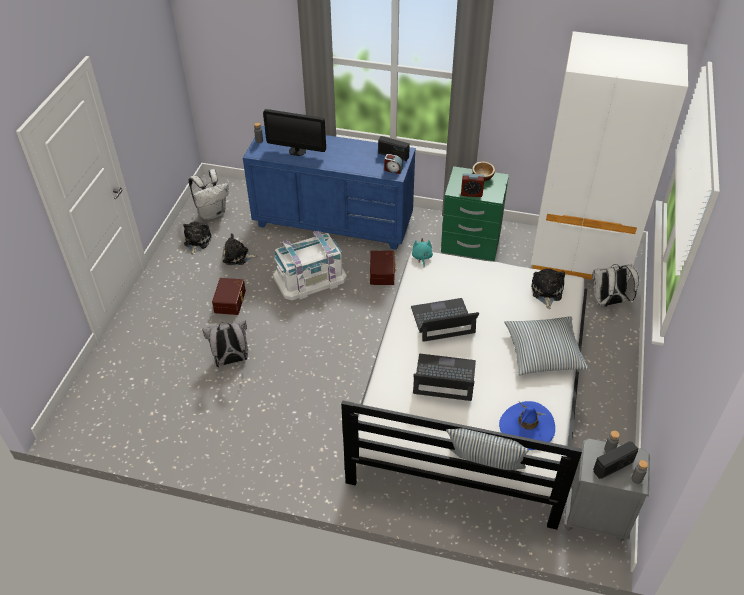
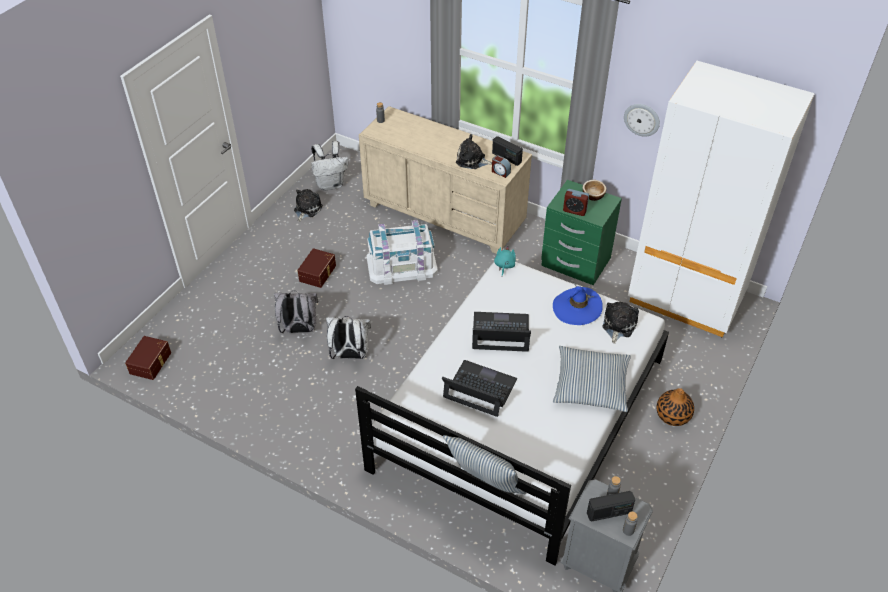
camera: 15 degrees right, 0 degrees up
(237, 256) = (340, 231): plush toy -> plush toy (472, 160)
(297, 151) = (413, 137): monitor -> none
(333, 222) = (444, 215): blue dresser -> beige dresser
(383, 273) = (475, 275): brown storage box -> brown storage box (151, 363)
(520, 96) = (642, 119): none -> wall clock
(526, 427) = (543, 455): blue hat -> blue hat (577, 308)
(608, 302) = (698, 351): white backpack -> white backpack (350, 355)
(608, 364) = (673, 415): none -> vase

